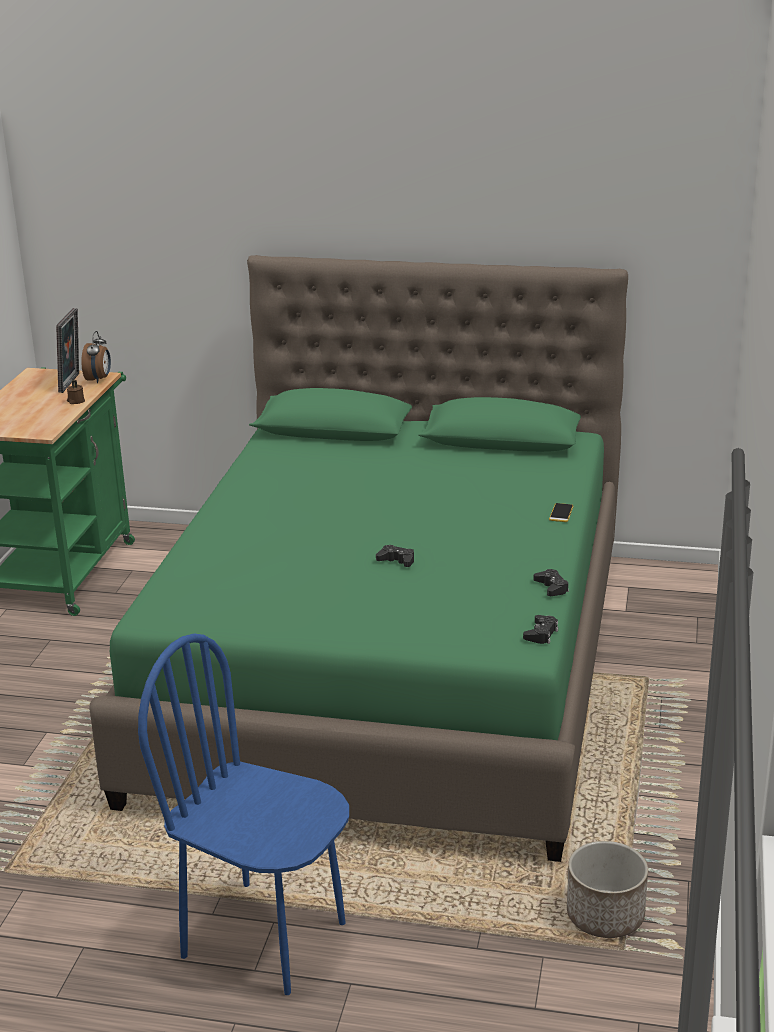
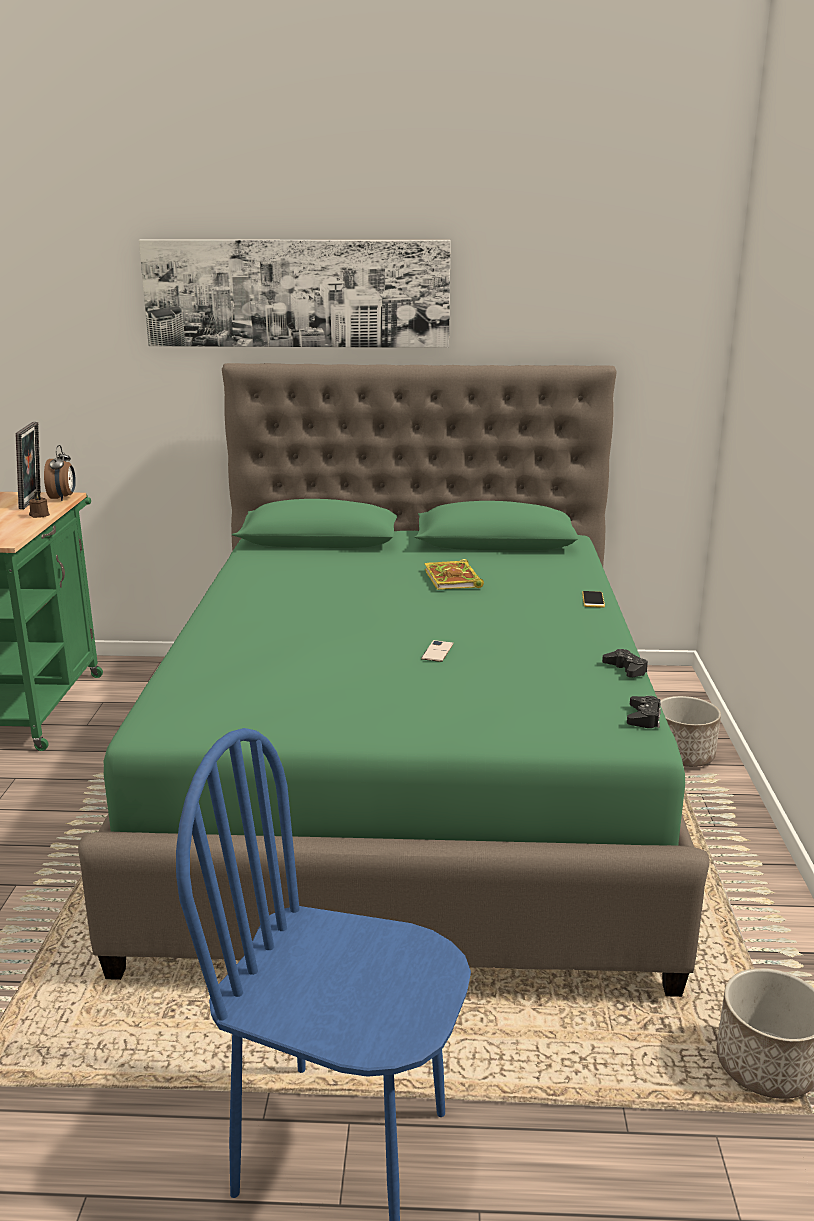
camera: 10 degrees left, 5 degrees down
(319, 190) = (296, 293): none -> picture
(397, 560) = (437, 651): black game controller -> phone
(442, 483) = (453, 580): none -> book
(662, 659) = (682, 755): none -> planter

